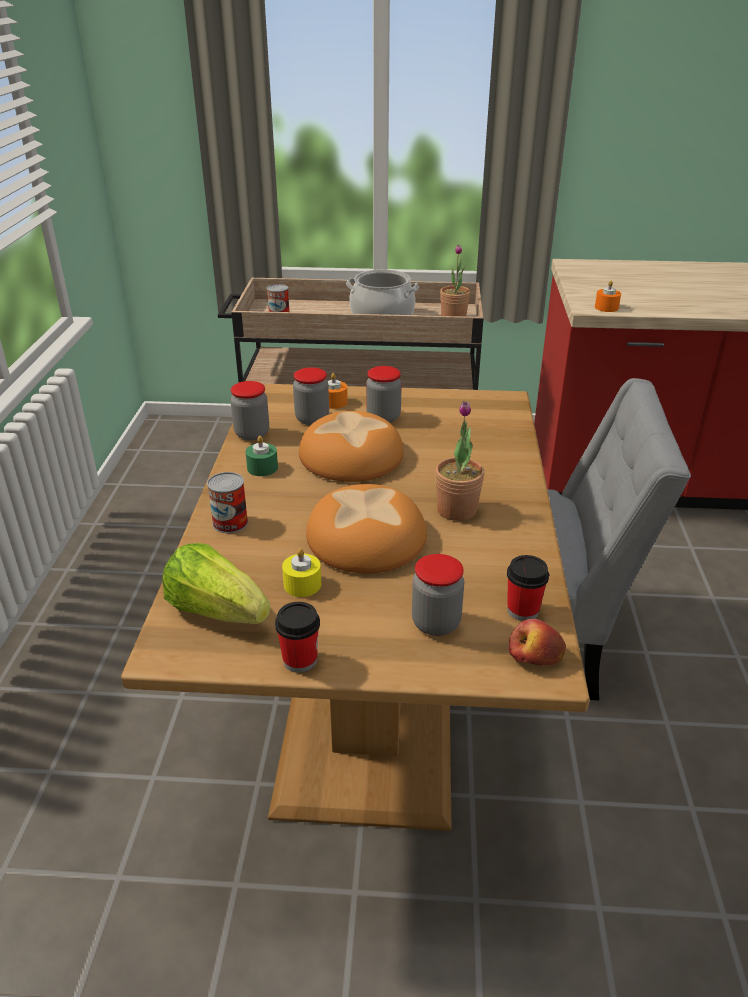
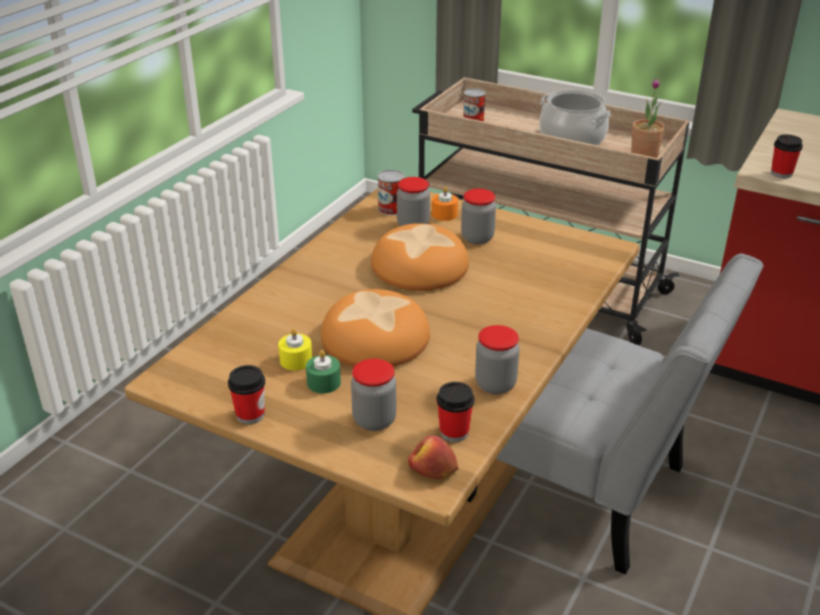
camera: 25 degrees right, 0 degrees up
(216, 611) = (219, 361): lettuce -> none
(230, 522) = (279, 297): can -> can (391, 208)
(252, 434) = (352, 227): jar -> jar (495, 384)
(262, 468) = (338, 258): green candle -> green candle (324, 382)
(457, 510) = (471, 336): potted plant -> none
(606, 307) = (781, 173): orange candle -> cup

